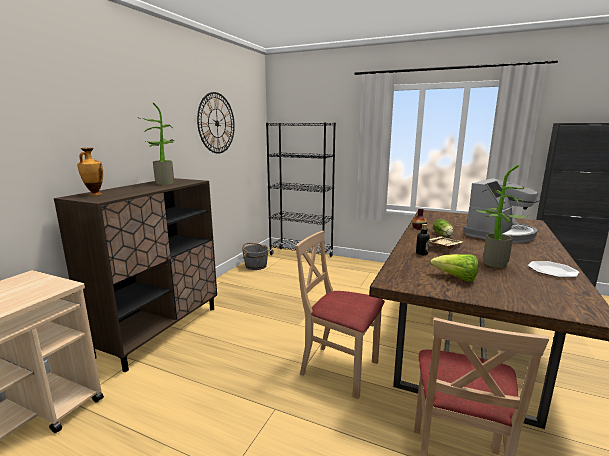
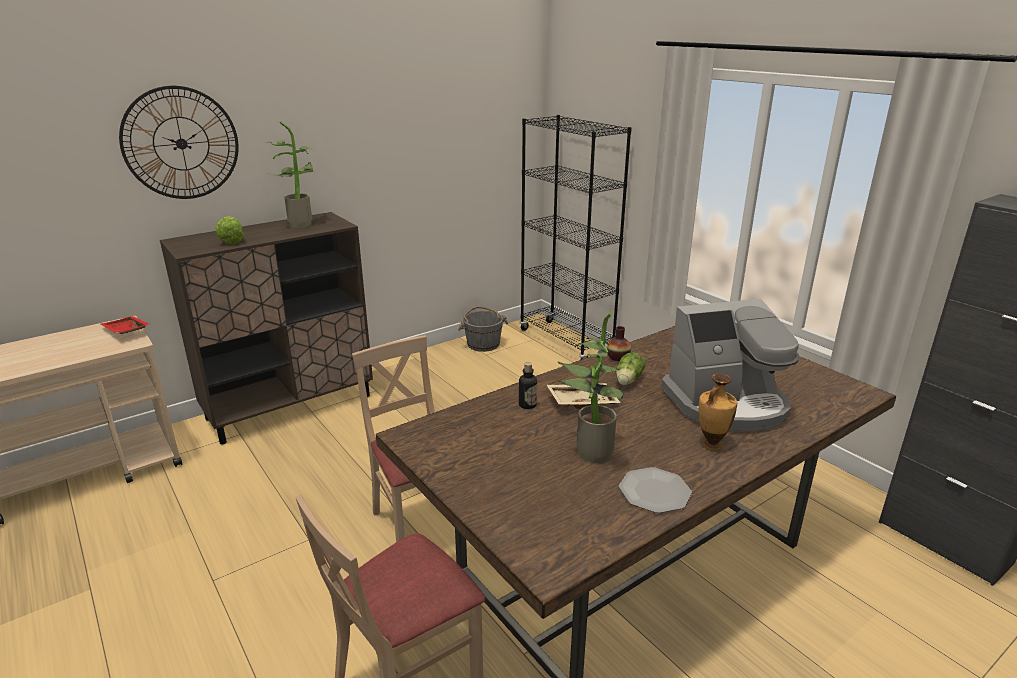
camera: 30 degrees right, 10 degrees up
(39, 281) = (125, 332): none -> red tray
(94, 194) = (199, 240): vase -> vase (711, 445)
(216, 123) = (424, 125): wall clock -> wall clock (181, 143)
(456, 278) = (491, 457): lettuce -> lettuce (230, 241)

